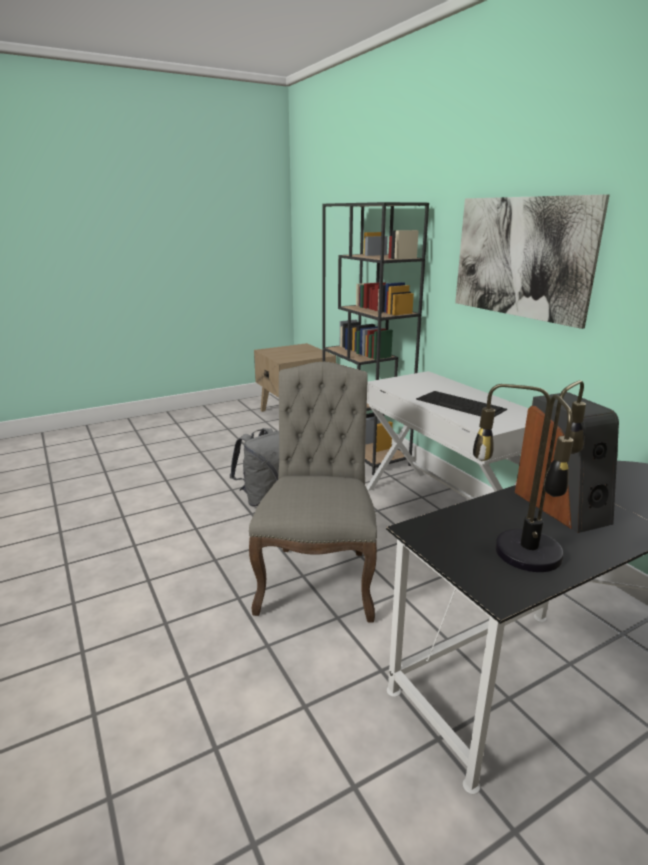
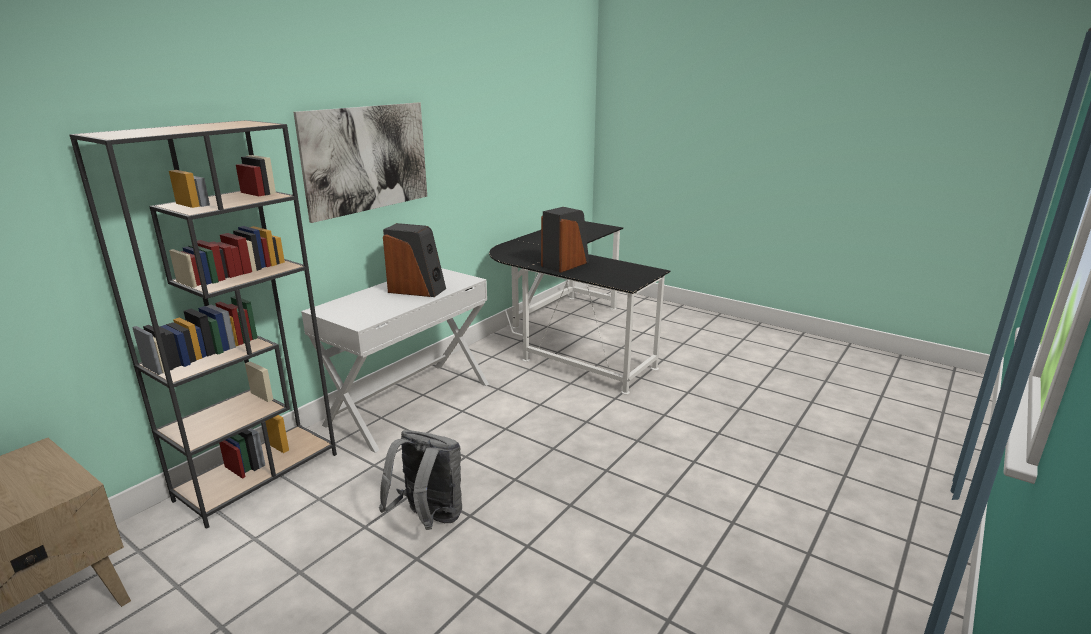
camera: 115 degrees left, 0 degrees up
(319, 579) = (552, 439): grey chair -> none
(461, 404) = (417, 290): keyboard -> speaker
(526, 552) = (618, 268): table lamp -> none

